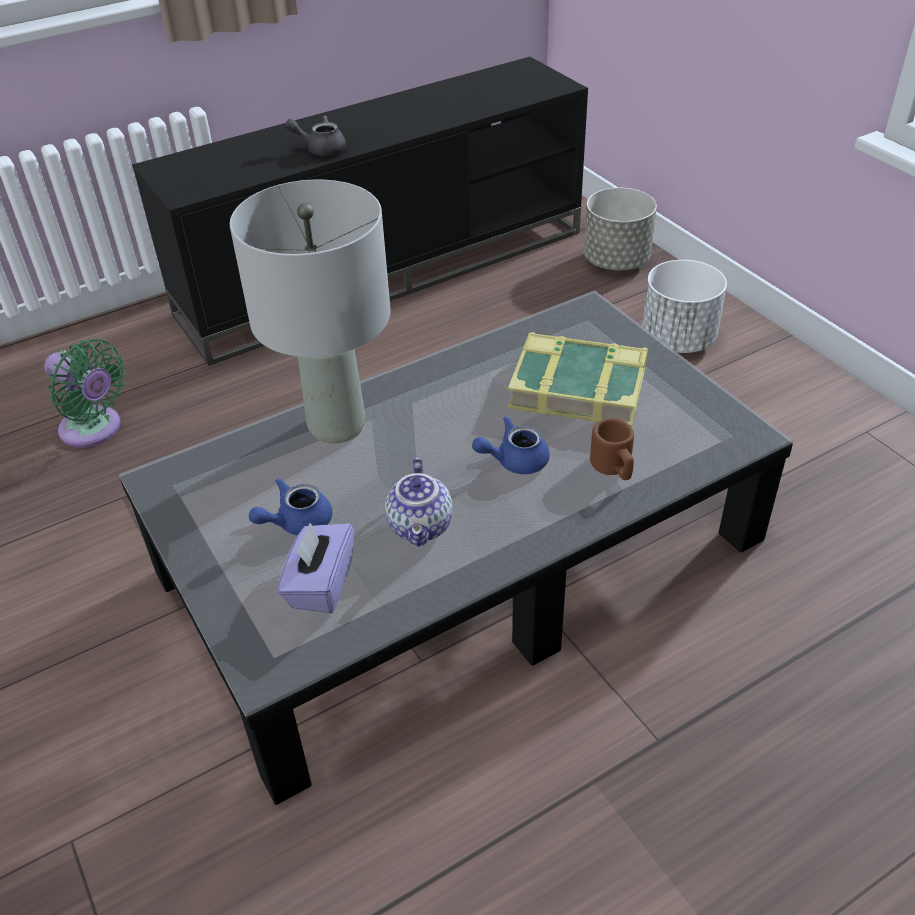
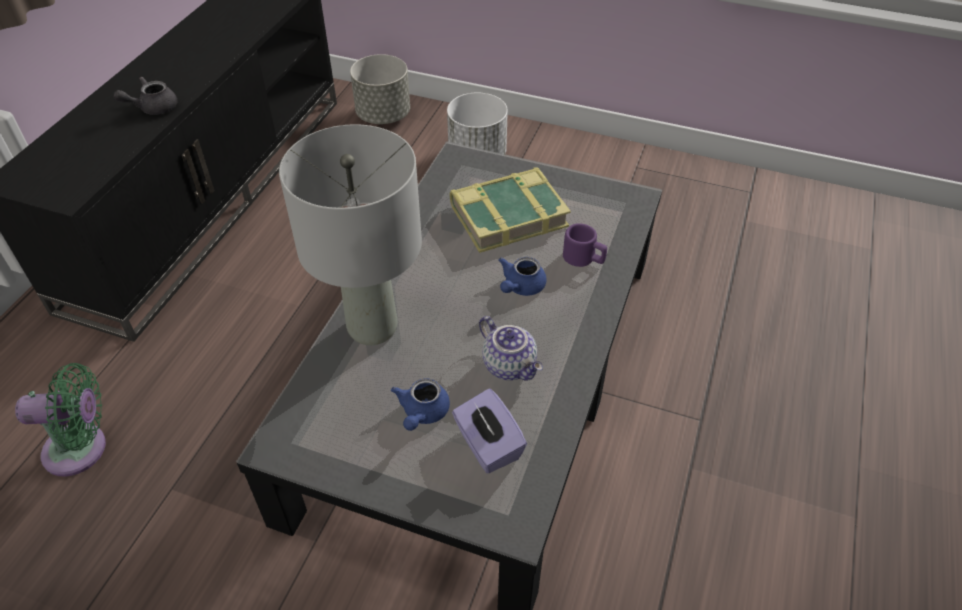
camera: 40 degrees left, 5 degrees up
(614, 467) = (584, 258): brown mug -> purple mug

